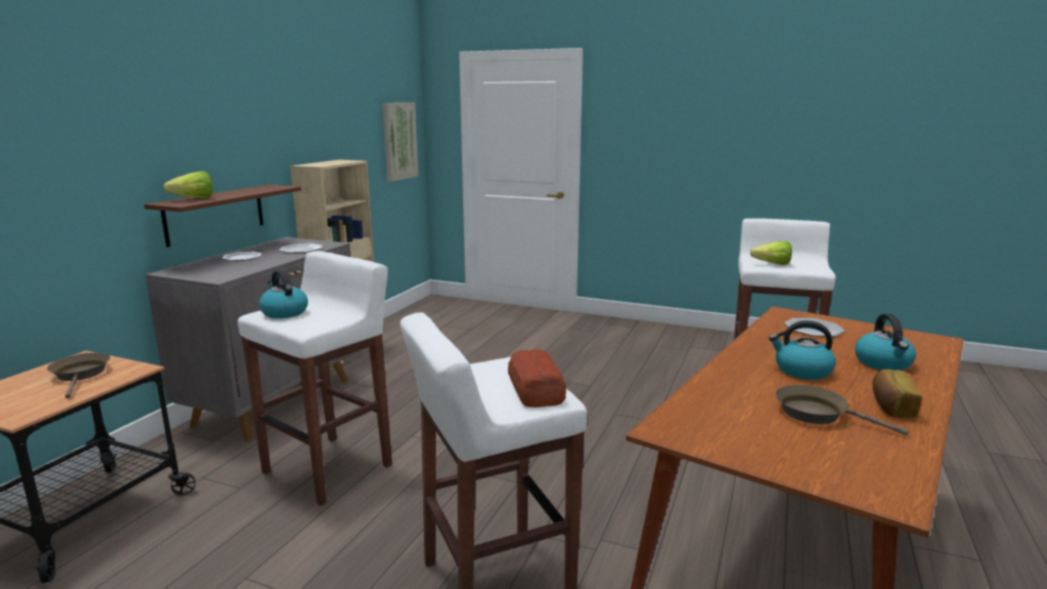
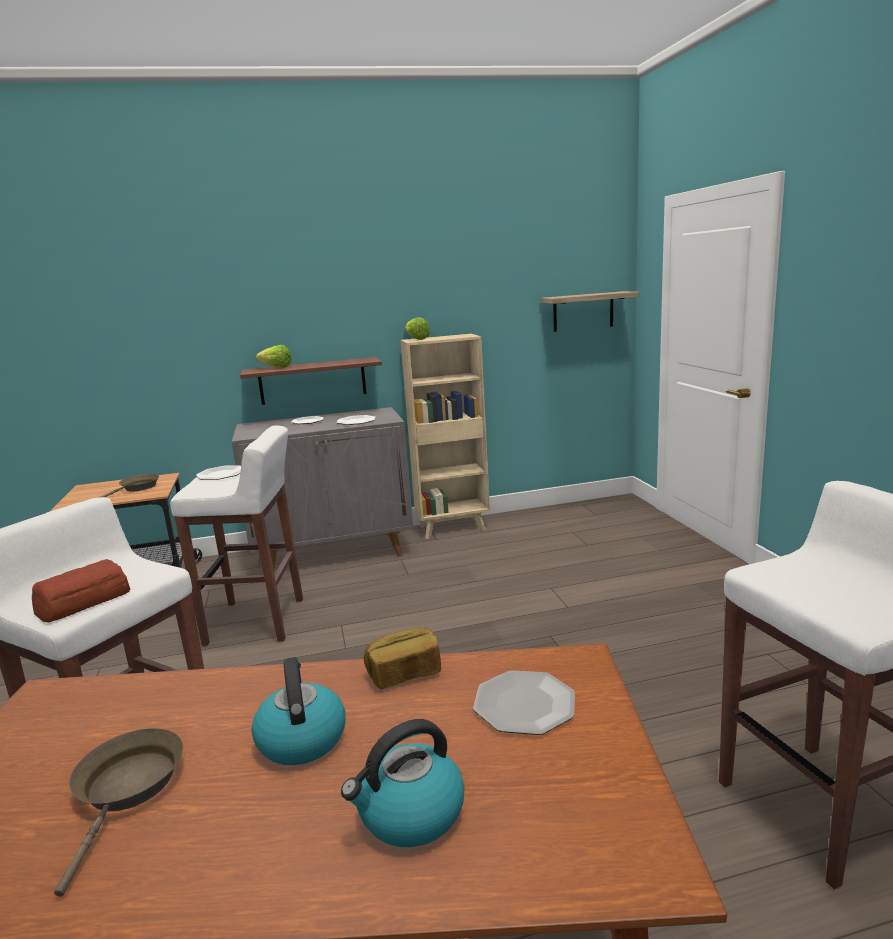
camera: 55 degrees right, 0 degrees up
(284, 312) = (221, 474): kettle -> plate
(399, 141) = (583, 311): picture -> shelf
(769, 264) = (795, 577): lettuce -> lettuce (416, 339)
(891, 407) = (189, 860): bread -> bread (404, 673)

